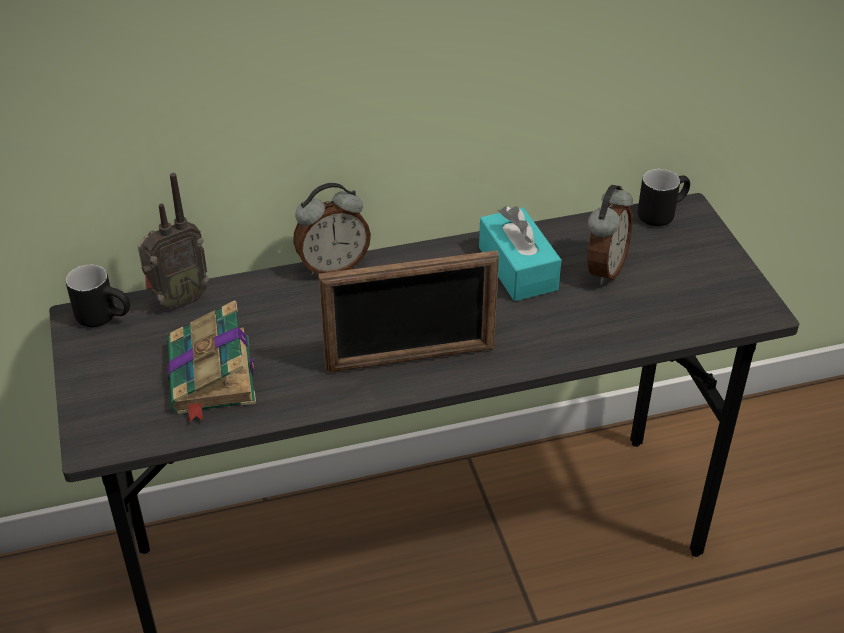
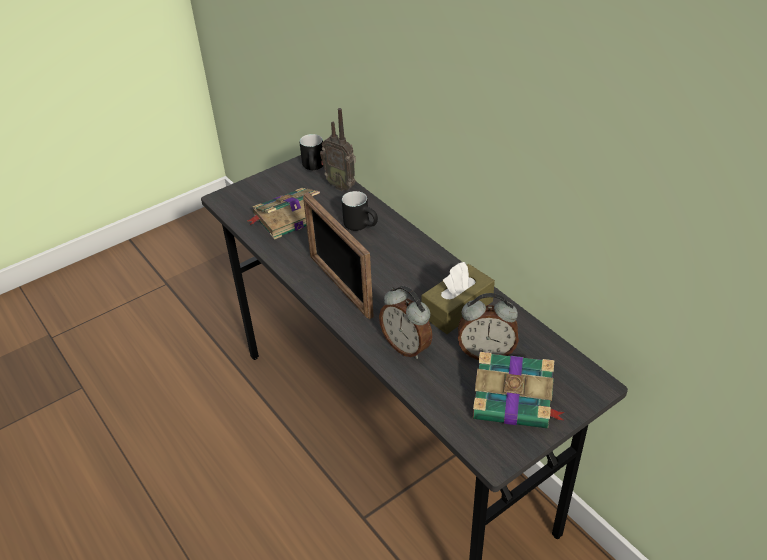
camera: 70 degrees right, 0 degrees up
(333, 266) = (406, 229): alarm clock -> alarm clock (407, 346)
(517, 268) = (457, 309): turquoise tissue box -> brown tissue box
(660, 213) = (579, 369): black mug -> black mug (362, 225)
(688, 273) = (514, 401): none -> book

